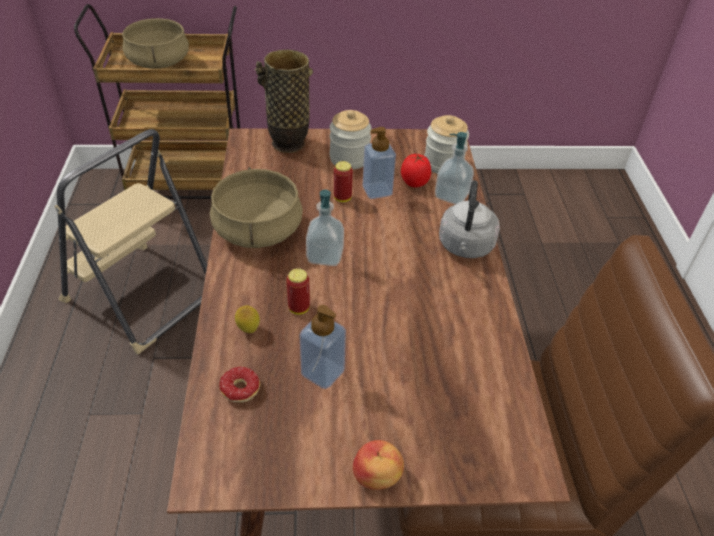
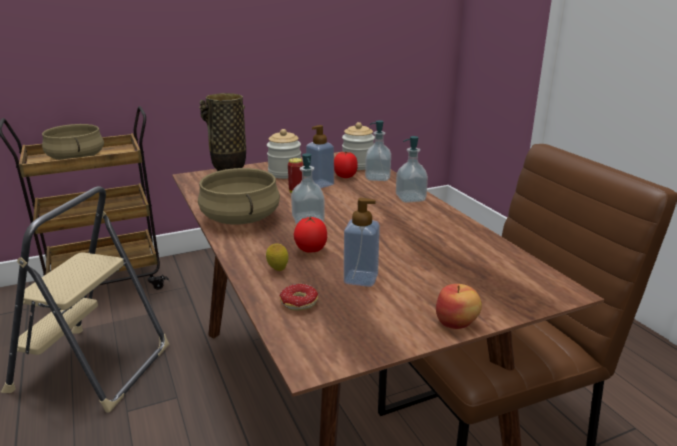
camera: 20 degrees left, 20 degrees down
(299, 308) = (310, 250): can -> tomato
(465, 247) = (410, 198): grey kettle -> soap dispenser

